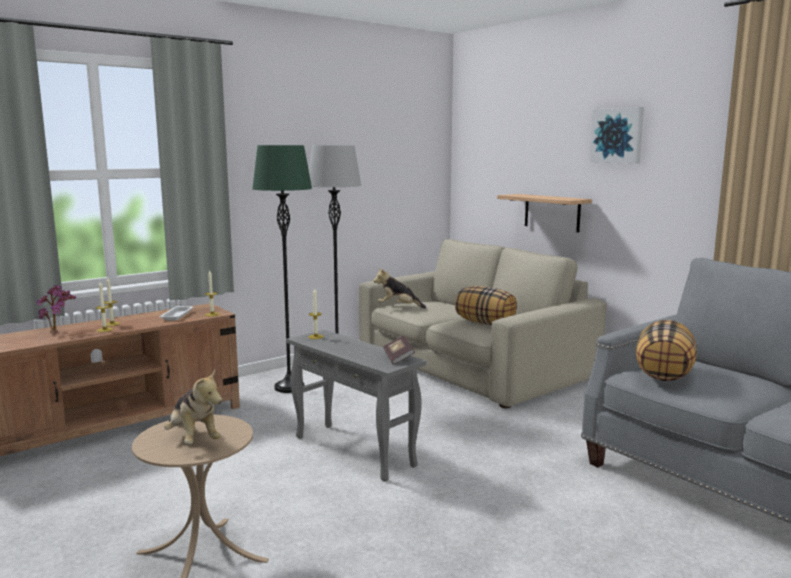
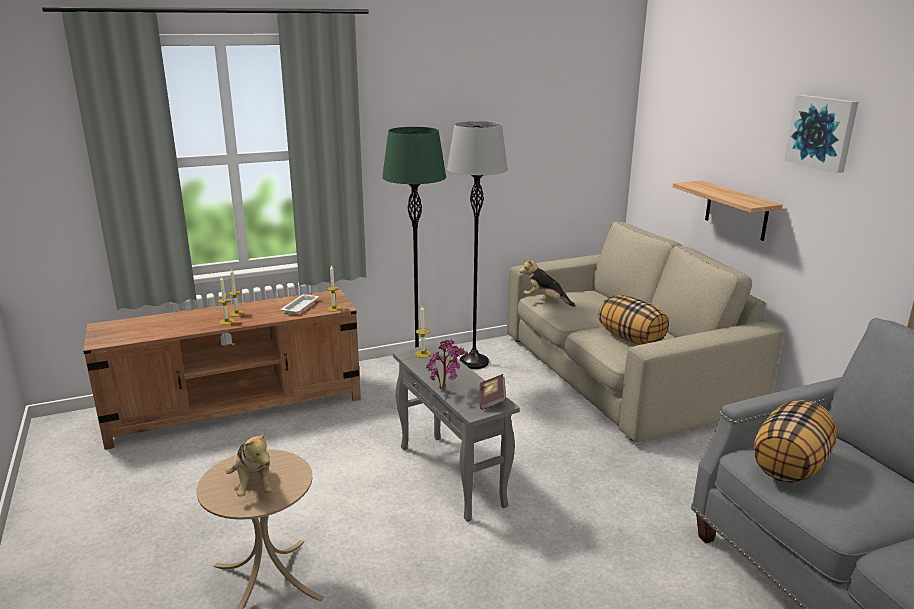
camera: 15 degrees right, 10 degrees up
(57, 329) = (186, 316): potted plant -> potted plant (446, 389)

